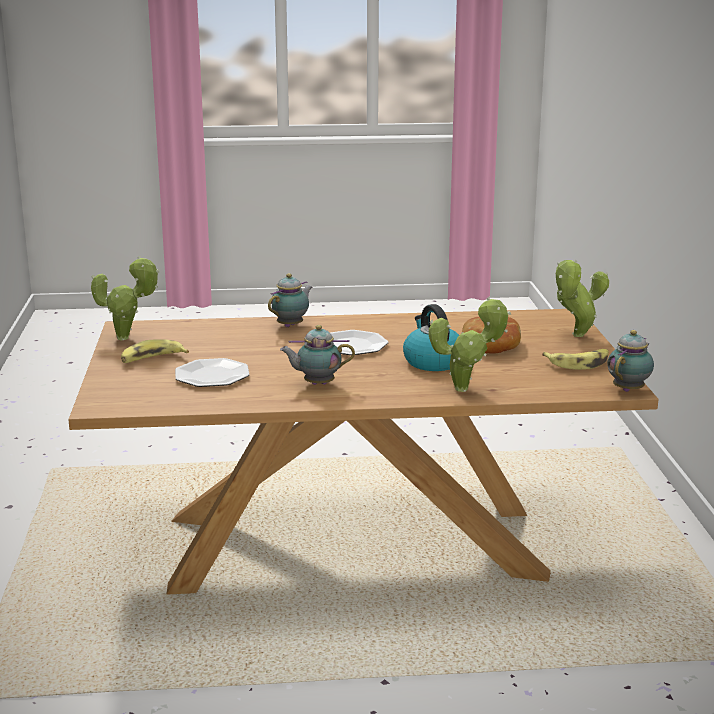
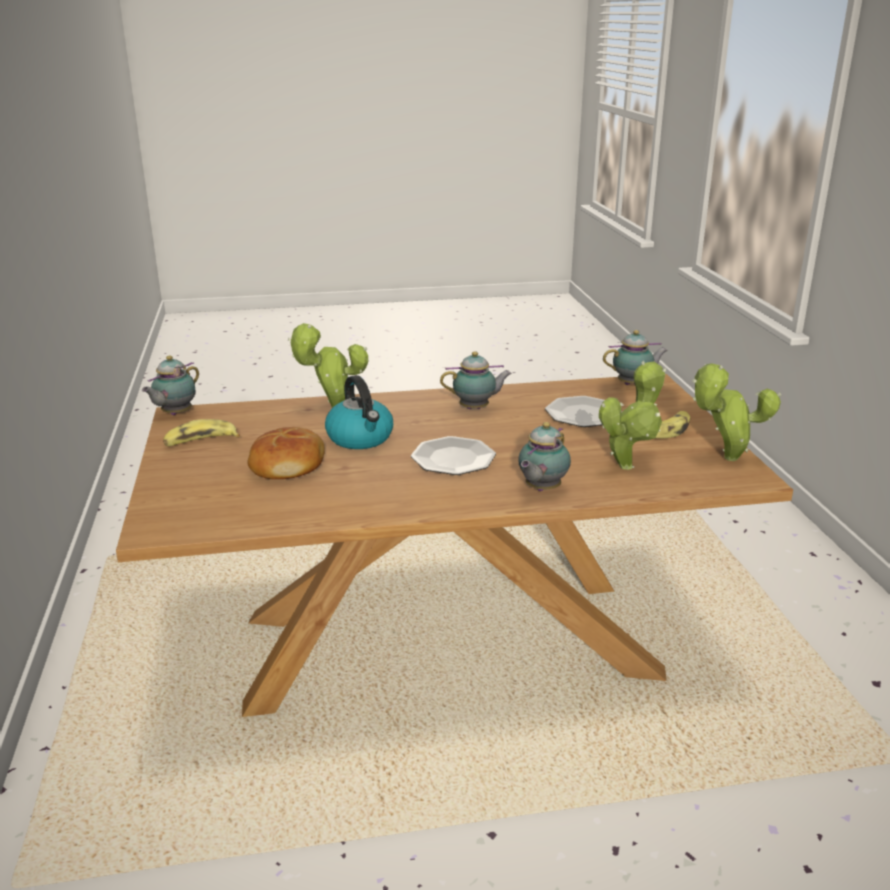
camera: 175 degrees right, 5 degrees up
(125, 404) = (633, 384): none -> teapot
(576, 336) = (171, 484): potted plant -> potted plant (628, 464)

